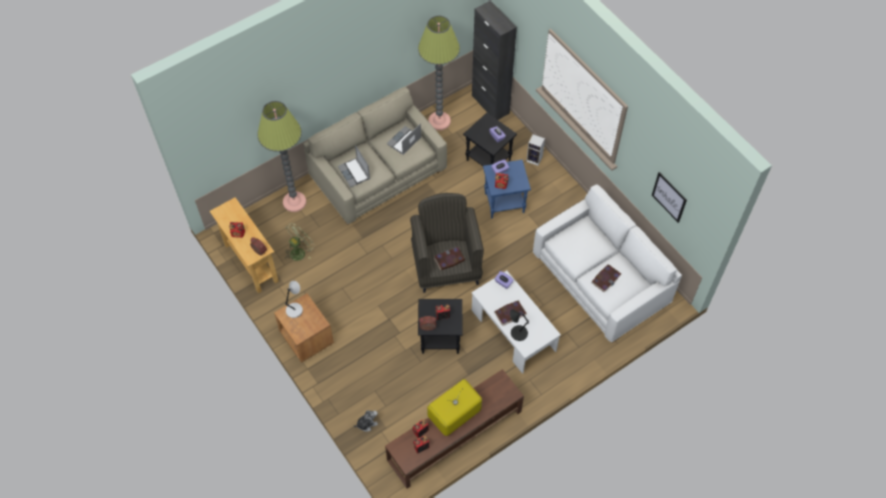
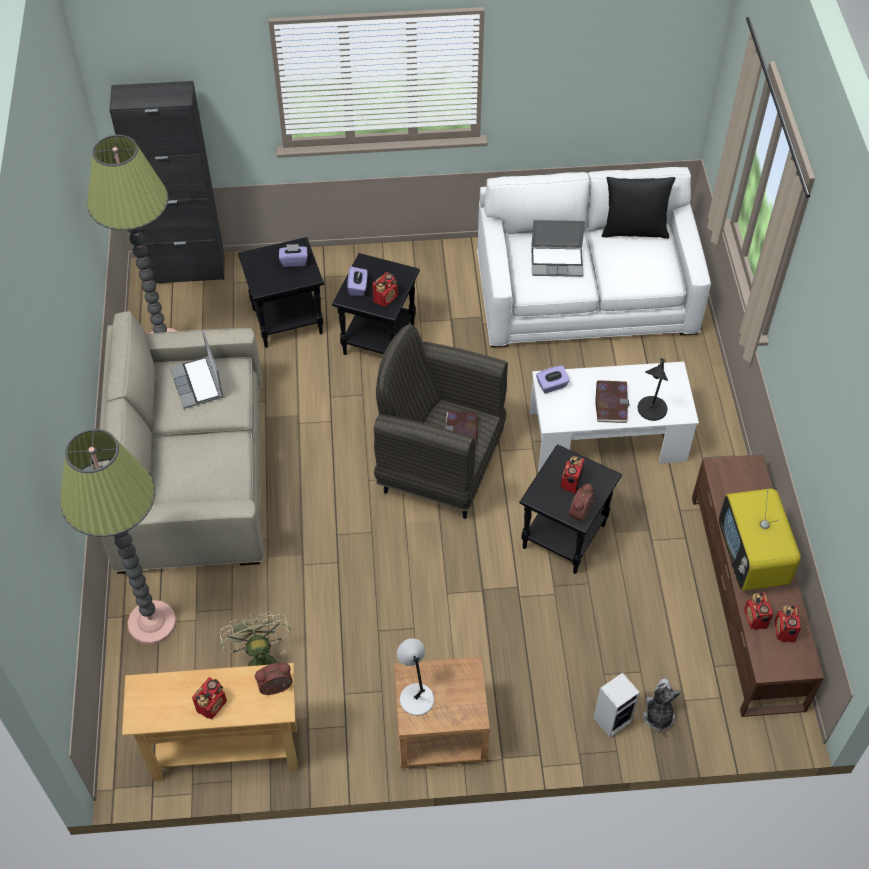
camera: 60 degrees left, 5 degrees down
(354, 173) = (203, 480): laptop -> laptop (557, 262)
(504, 202) = (378, 338): blue side table -> black side table
(535, 159) = (330, 267): speaker -> speaker (613, 718)
(606, 279) = (627, 264): book -> none
(633, 271) = (634, 230): none -> black pillow
(669, 197) = (611, 85): picture -> none

